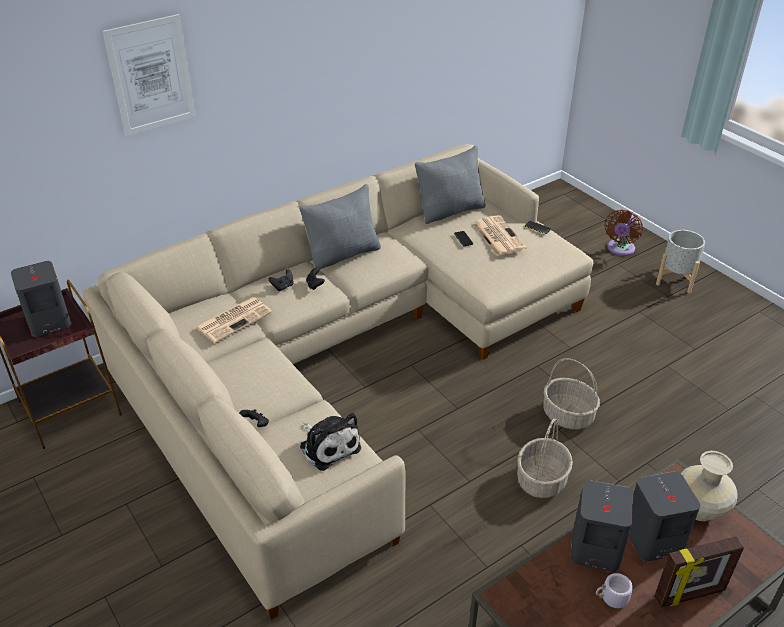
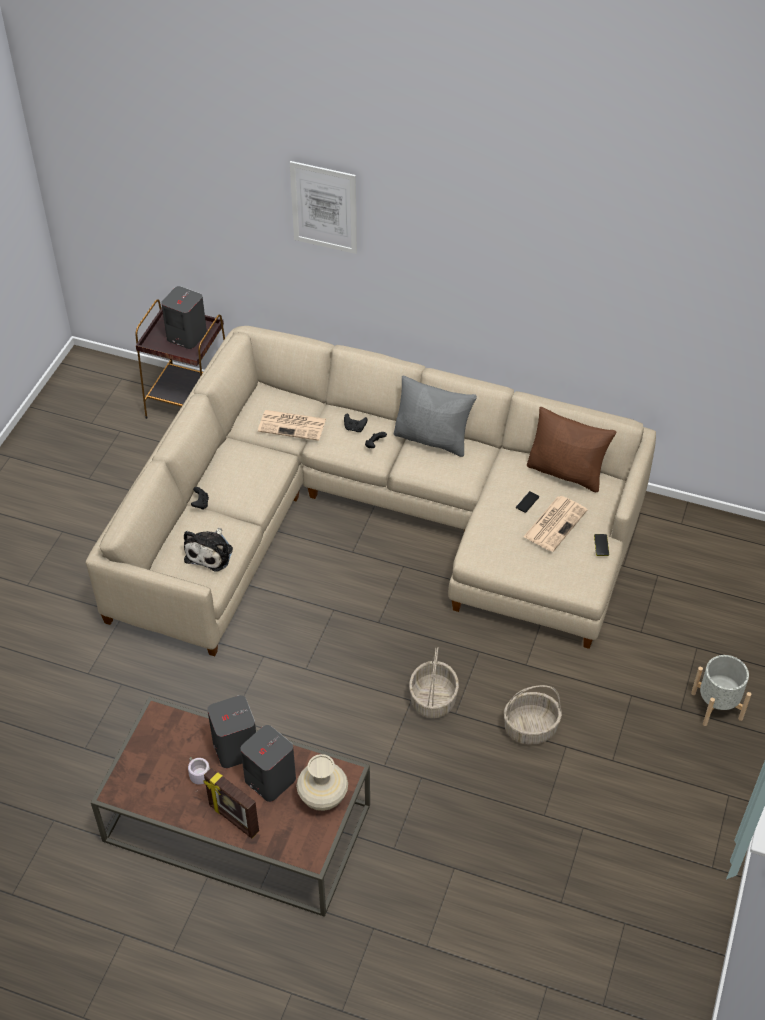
camera: 55 degrees right, 10 degrees up
(451, 211) = (566, 472): grey pillow -> brown pillow
(541, 480) = (343, 714): basket -> basket (530, 728)
(620, 249) = (725, 639): brown fan -> none

